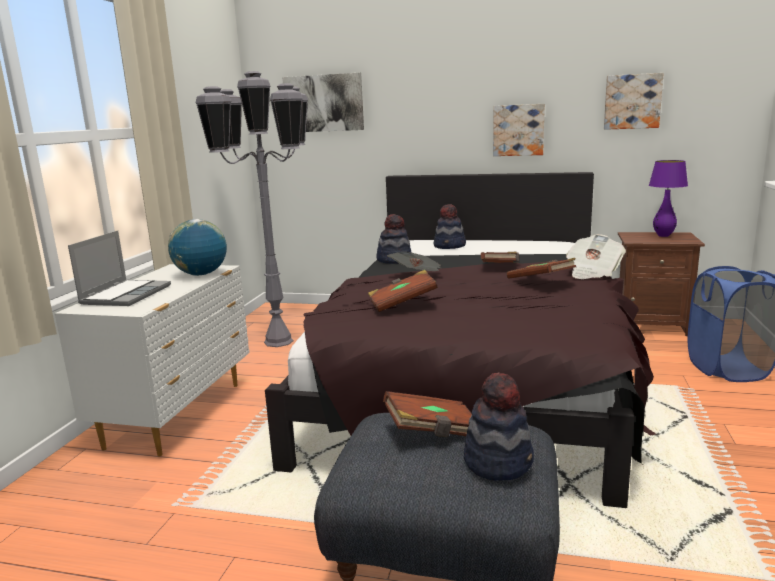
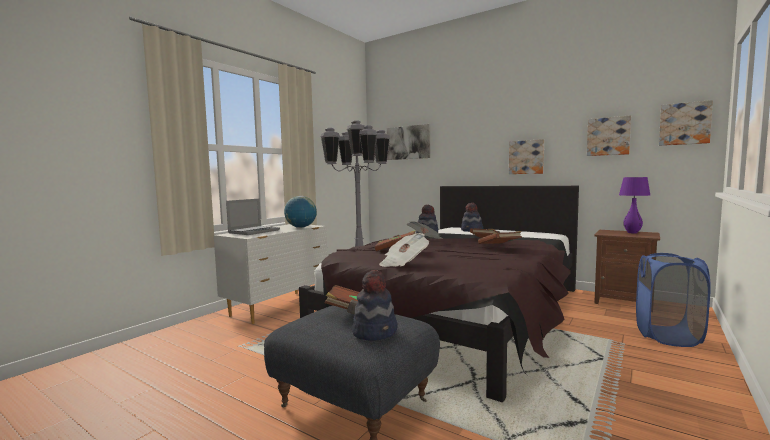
camera: 20 degrees right, 10 degrees down
(592, 272) = (543, 246): newspaper -> newspaper (403, 263)
(726, 87) = (684, 124): none -> picture

